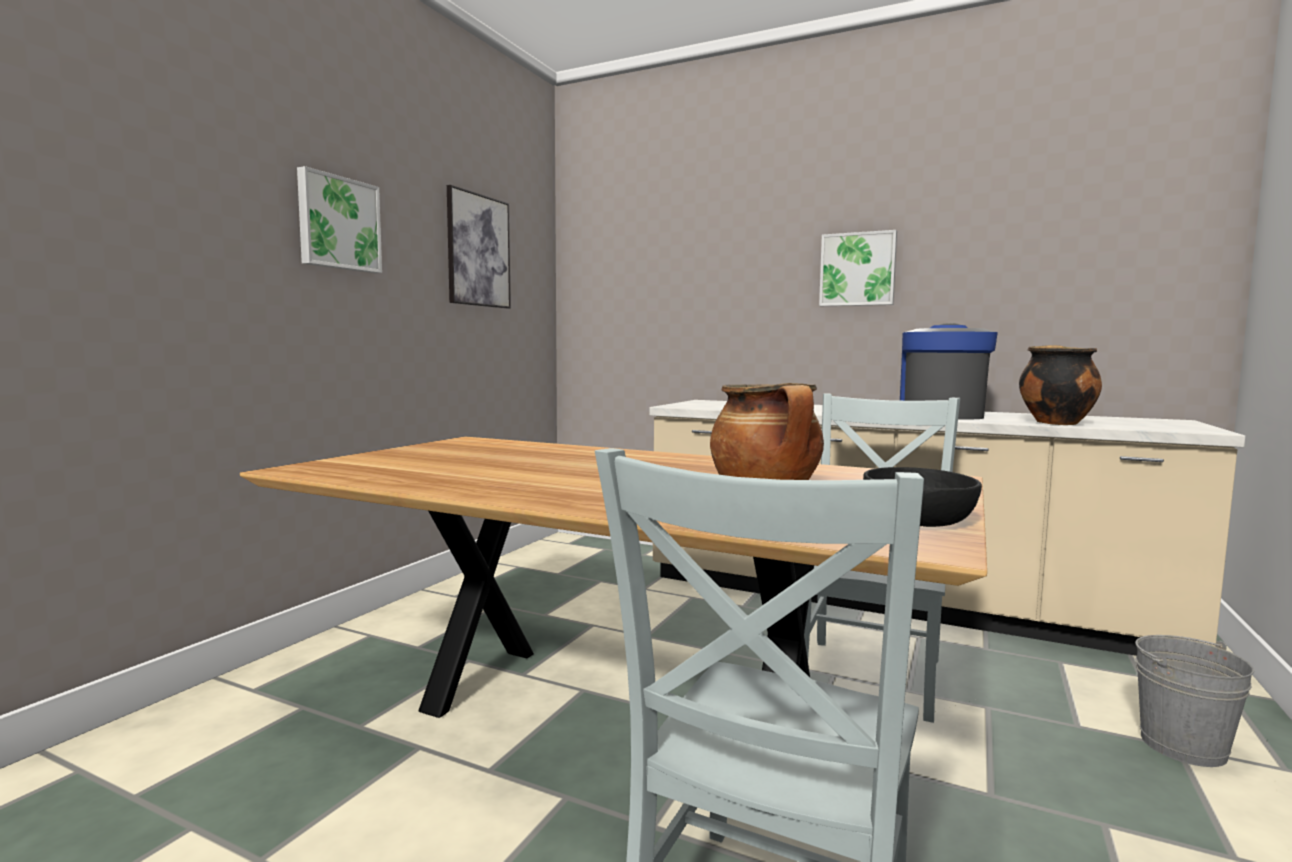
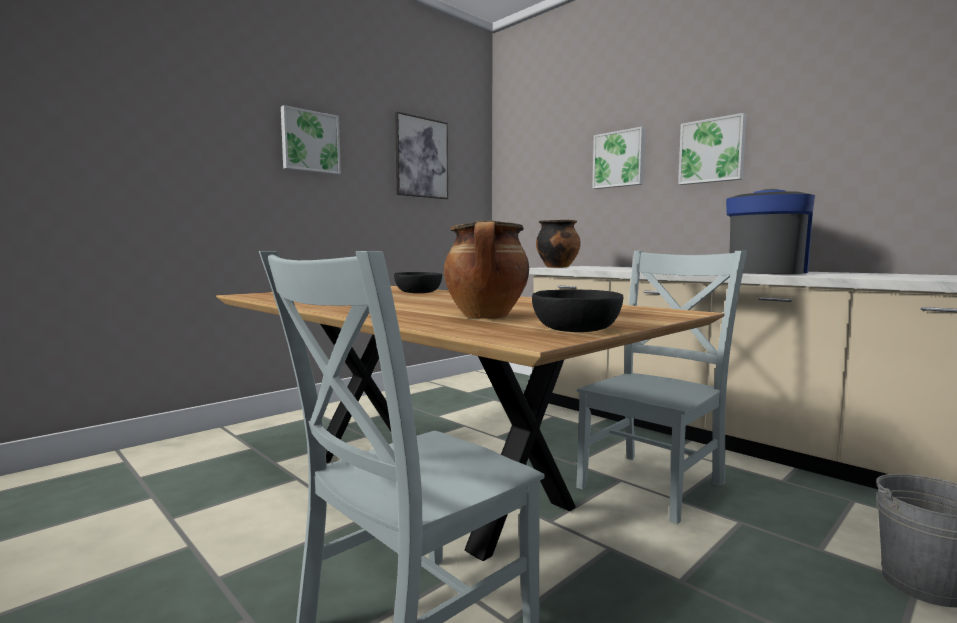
camera: 20 degrees right, 0 degrees up
(548, 452) = (418, 292): none -> black bowl
(741, 269) = (619, 159): none -> picture
(1054, 423) = (861, 276): cooking pot -> cooking pot (557, 267)

